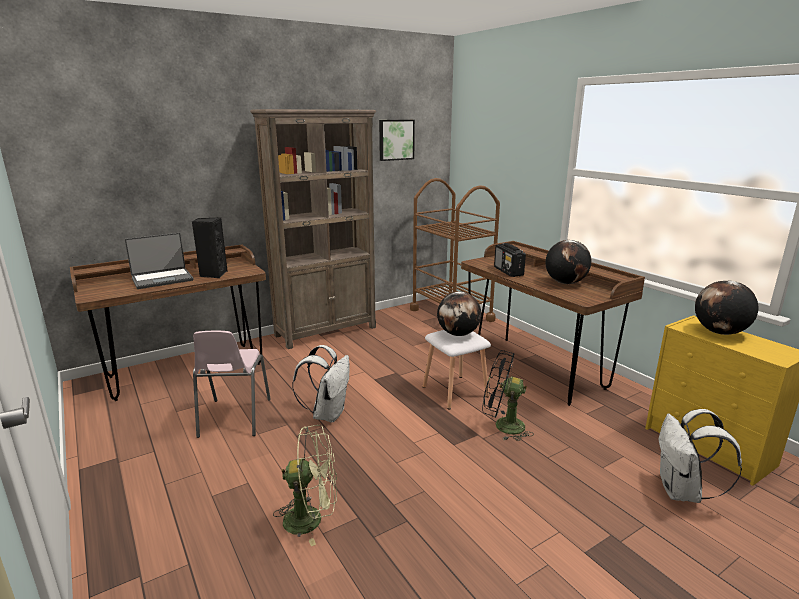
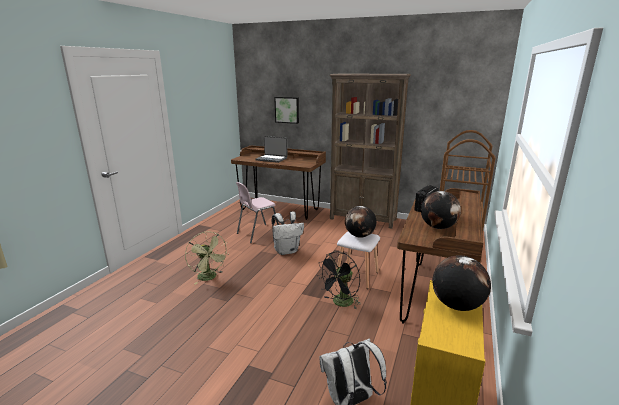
camera: 55 degrees right, 0 degrees up
(213, 274) = (291, 162): black speaker -> none
(395, 140) = (447, 96): picture -> picture (287, 110)
(502, 426) = (340, 303): black fan -> black fan turned 120 degrees counterclockwise

